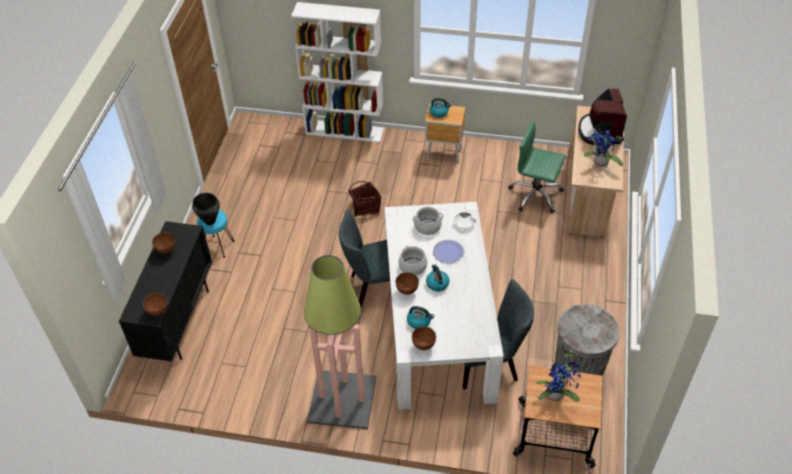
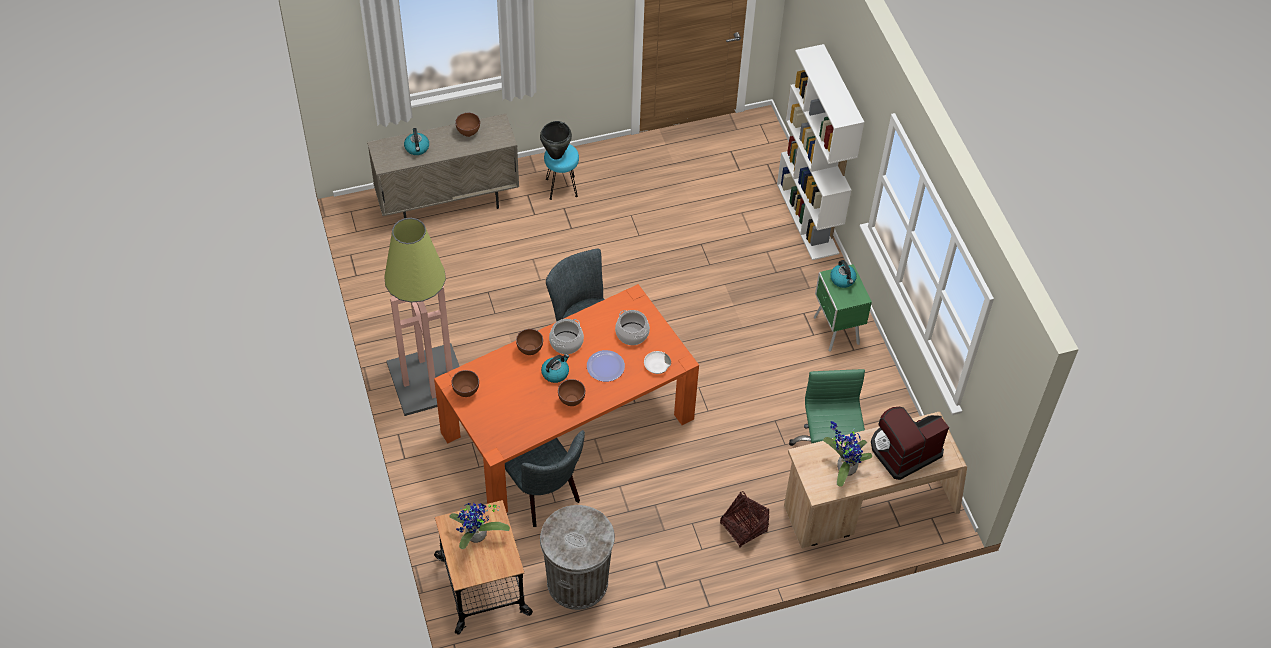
camera: 60 degrees right, 5 degrees up
(159, 312) = (392, 165): brown bowl -> brown bowl (572, 402)
(179, 322) = (448, 204): black cabinet -> beige cabinet
(365, 208) = (698, 290): basket -> basket (743, 528)
(419, 321) = (496, 376): kettle -> kettle (417, 148)
(438, 325) = (568, 426): white dining table -> orange dining table
(444, 154) = (836, 332): brown nightstand -> green nightstand

